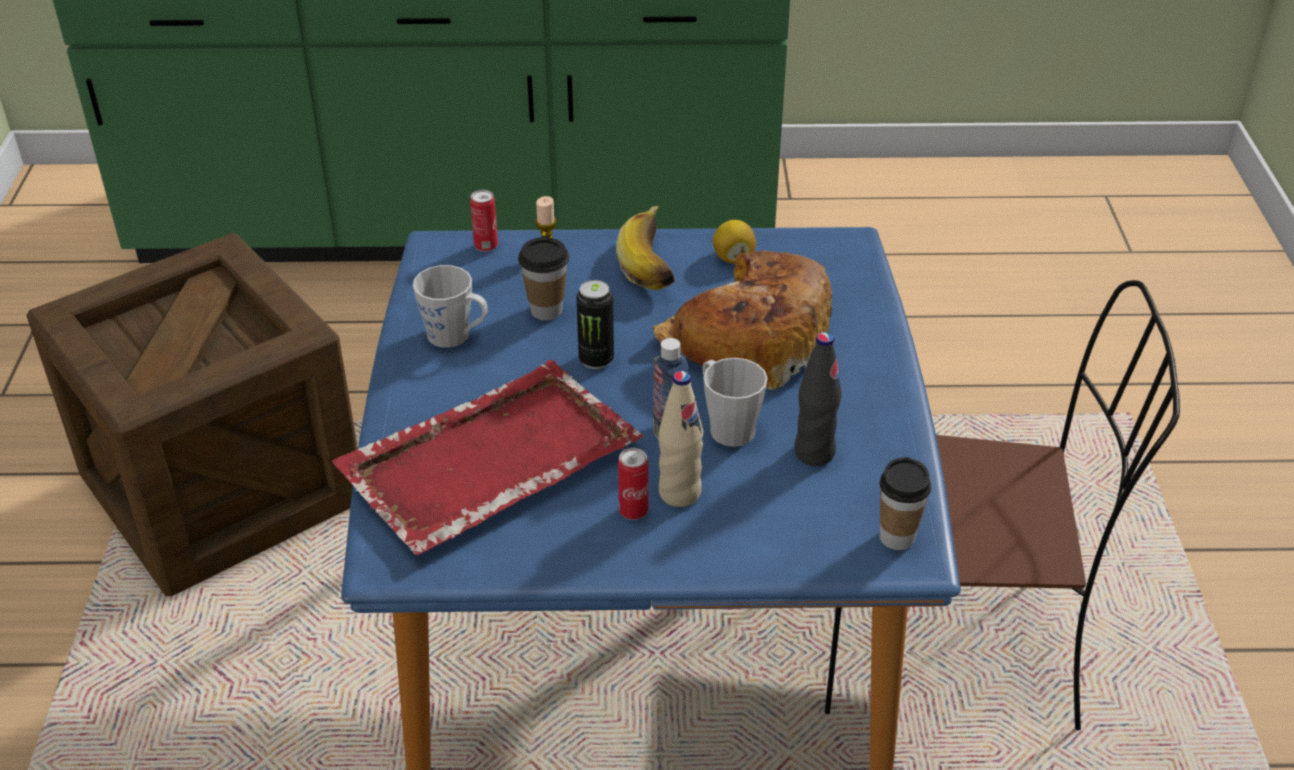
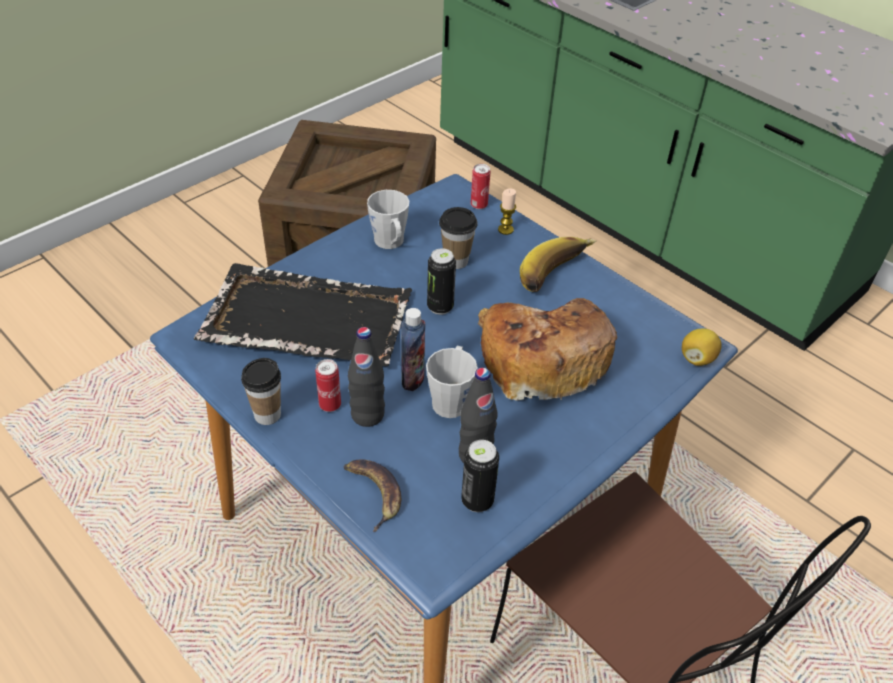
camera: 45 degrees right, 5 degrees up
(487, 461) = (305, 320): red tray -> black tray
(679, 493) = (367, 415): beige bottle -> black bottle
(733, 257) = (609, 303): lemon -> lemon (697, 358)
(782, 545) = (373, 492): none -> banana
(868, 484) = (477, 500): none -> can
(897, 537) = (443, 548): cup -> cup (267, 415)

